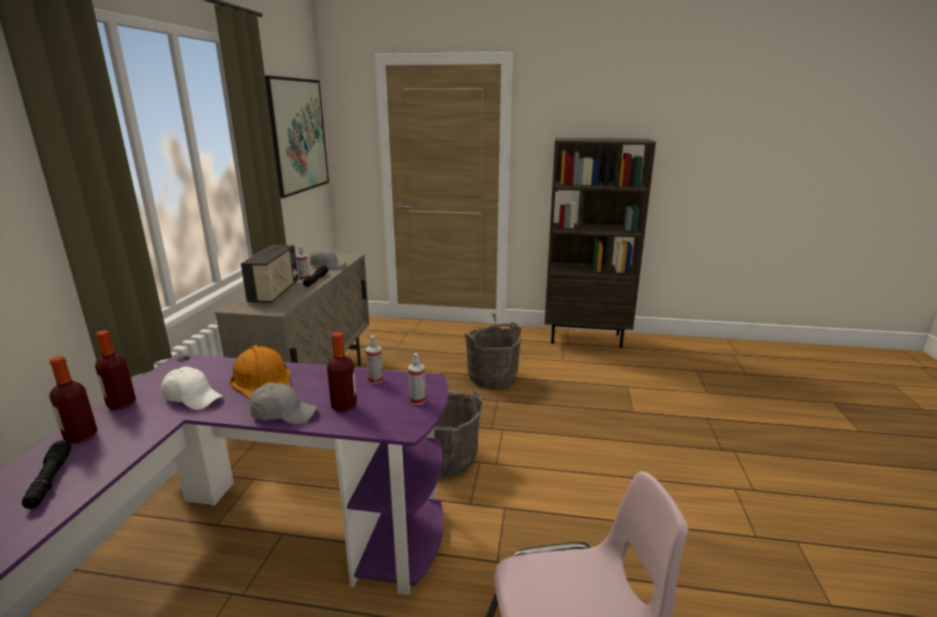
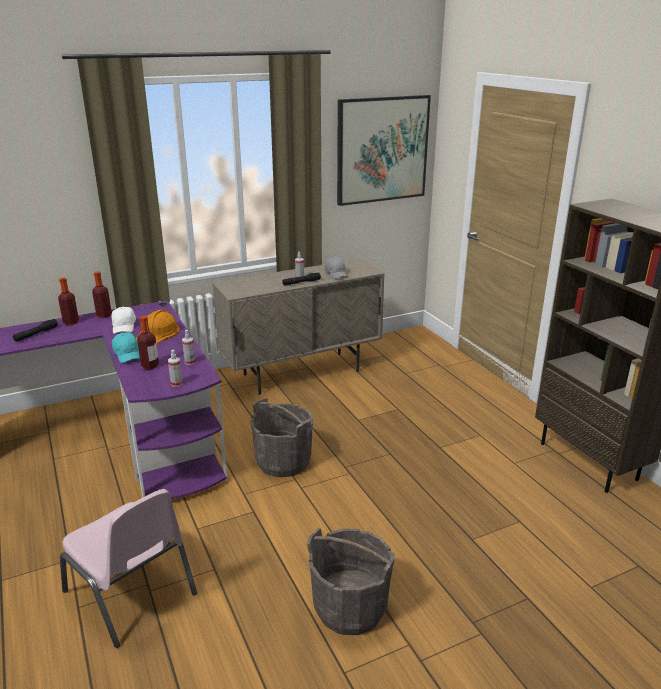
camera: 55 degrees right, 5 degrees up
(275, 292) = (262, 282): radio -> none
(283, 414) = (127, 354): grey cap -> turquoise cap
(492, 377) = (424, 436): grey bucket -> grey bucket (350, 607)

